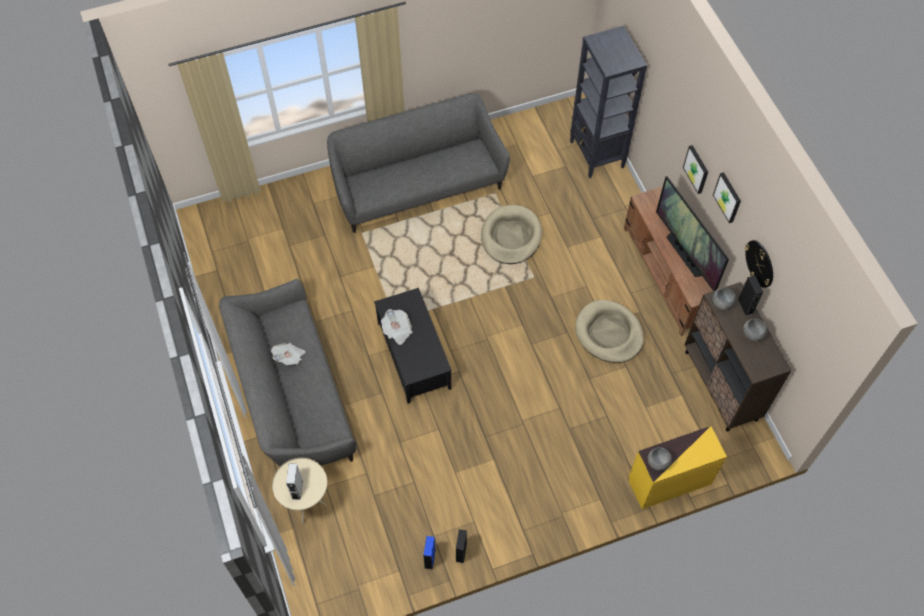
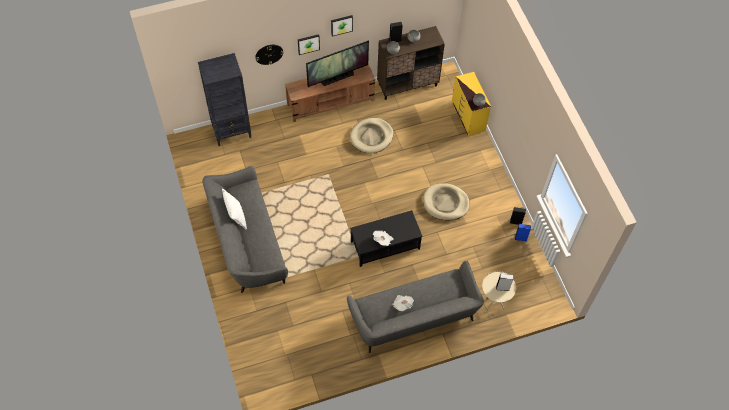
camera: 90 degrees left, 0 degrees up
(434, 150) = (236, 216): none -> white pillow
(511, 236) = (295, 185): beige dog bed -> beige dog bed (445, 203)
(760, 263) = (383, 19): wall clock -> wall clock (269, 54)

